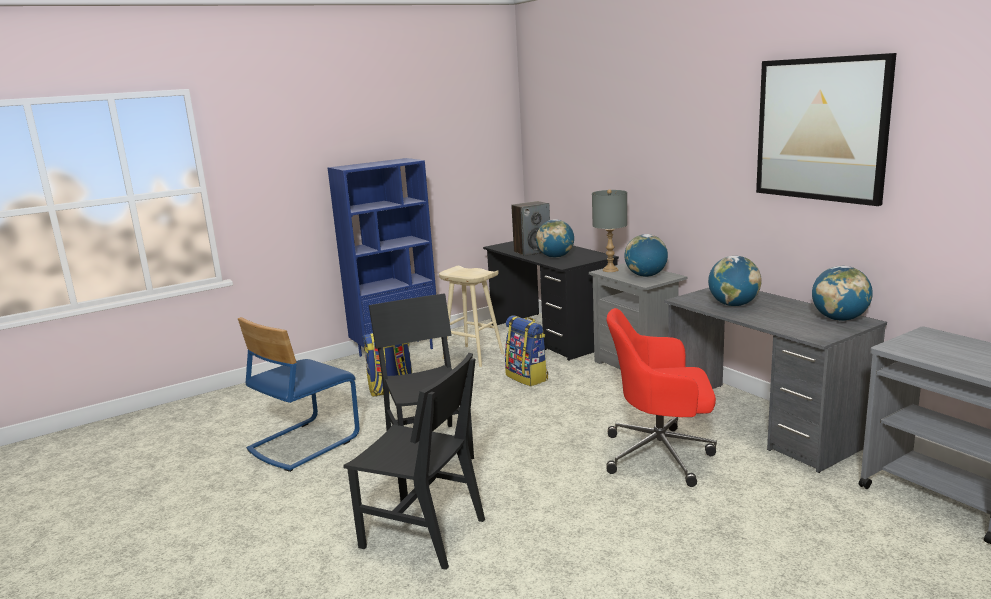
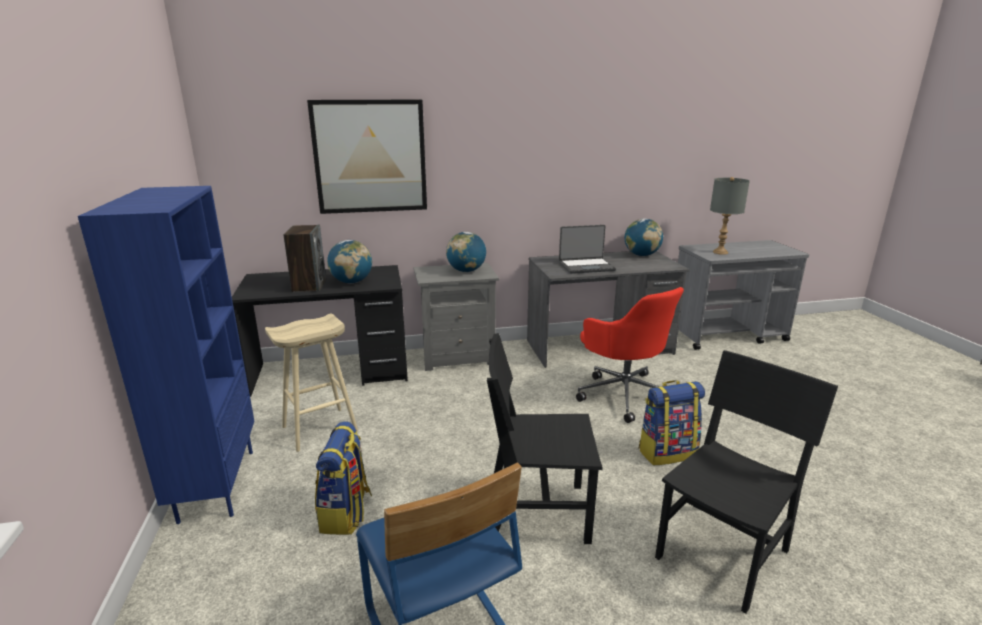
camera: 70 degrees left, 5 degrees up
(527, 377) = (421, 411): backpack -> backpack (667, 452)
(610, 270) = (427, 276): grey table lamp -> grey table lamp (720, 252)
(661, 454) = (624, 394): red office chair -> red office chair turned 60 degrees counterclockwise
(733, 305) = (586, 266): globe -> laptop
(821, 129) = (608, 124): picture -> picture (370, 157)

